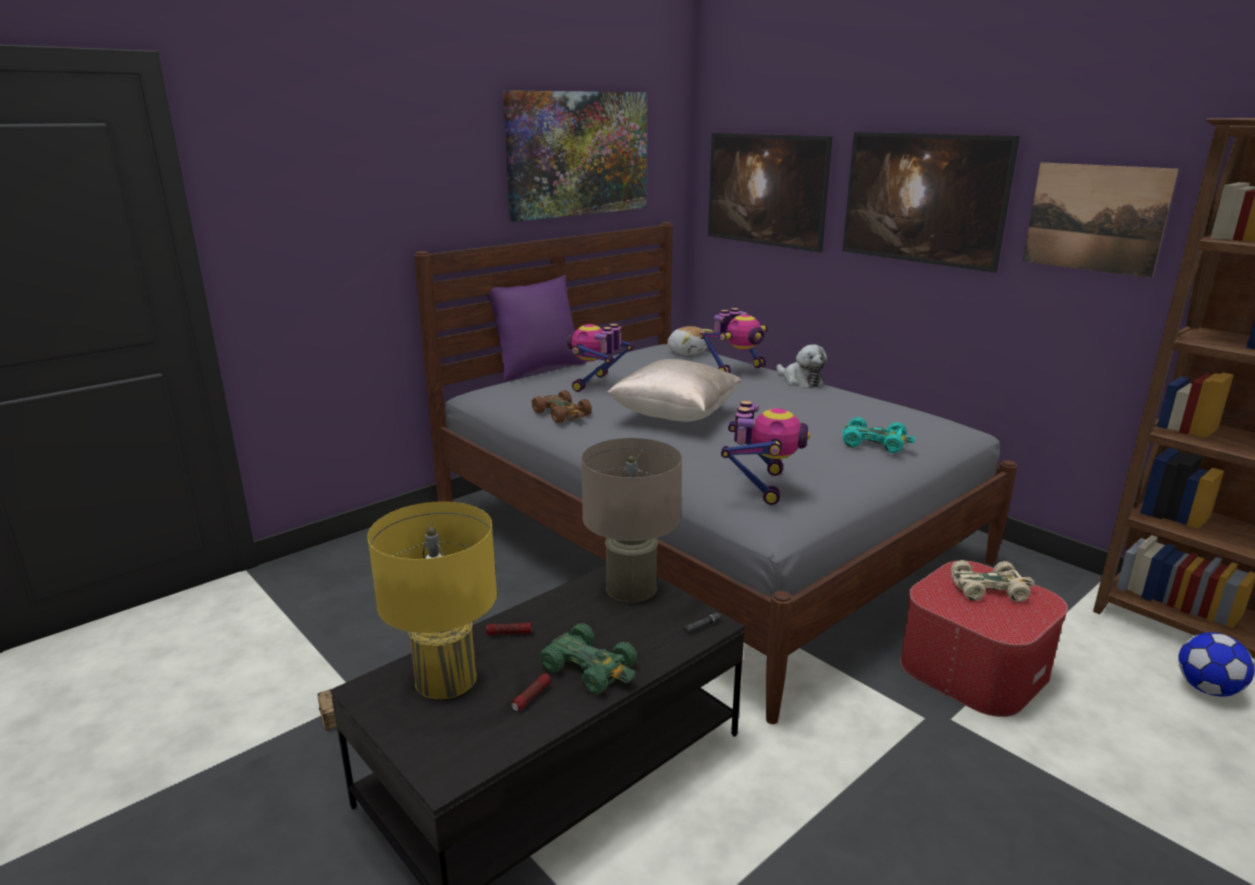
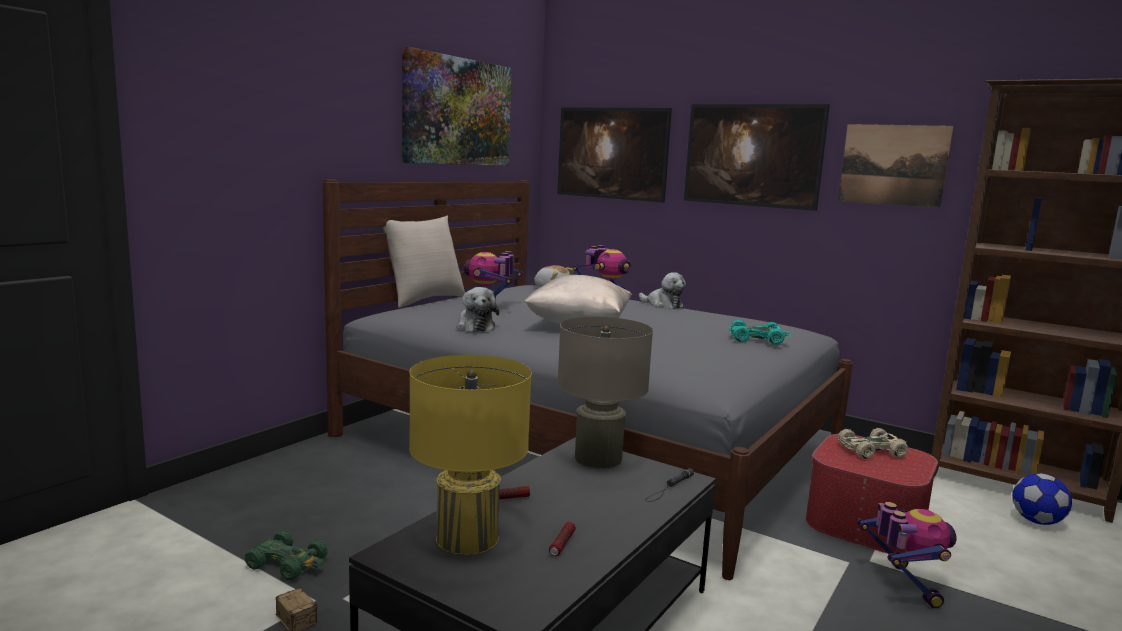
camera: 15 degrees left, 10 degrees down
(537, 369) = (424, 300): purple pillow -> beige pillow
(562, 414) = (475, 326): brown toy car -> plush toy
(590, 668) = (602, 518): green toy car -> green toy car (288, 563)
(761, 486) = (691, 366): toy robot -> toy robot (903, 584)

